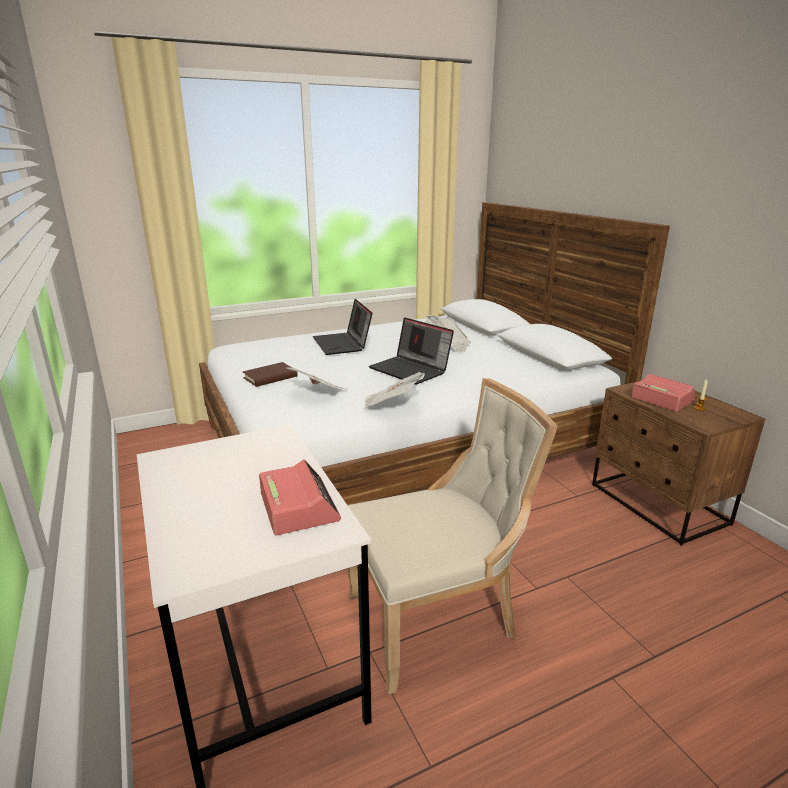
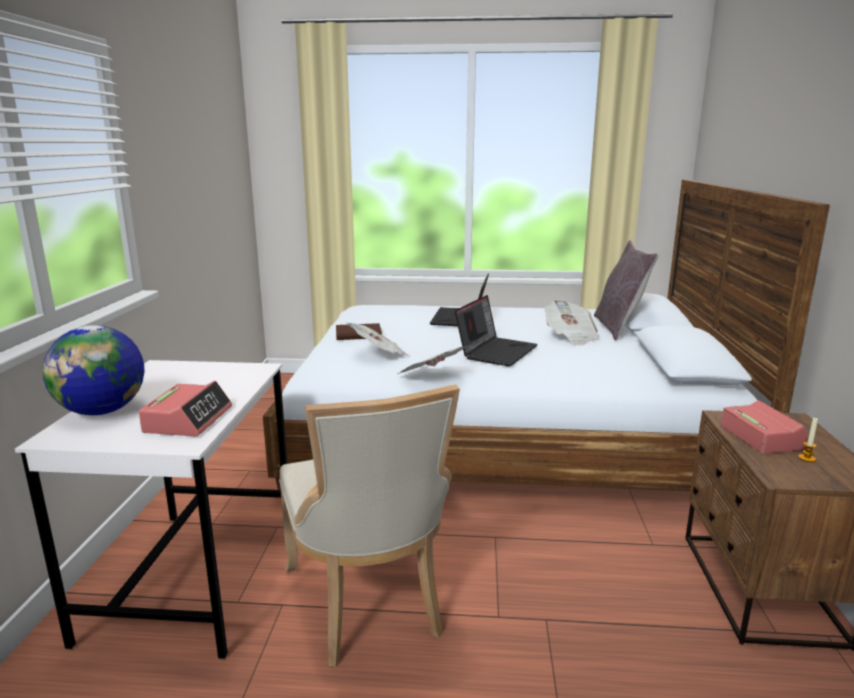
camera: 30 degrees right, 5 degrees down
(187, 527) = (102, 411): none -> globe
(411, 370) = (496, 351): laptop -> laptop turned 135 degrees counterclockwise
(437, 619) = (368, 603): beige chair -> beige chair turned 60 degrees clockwise
(470, 331) = (619, 328): none -> grey pillow

